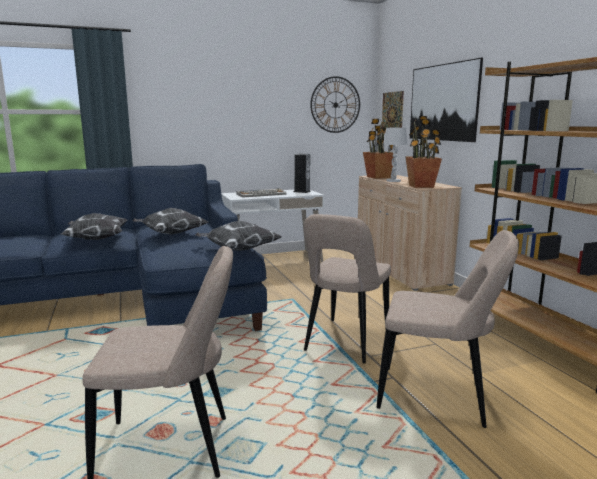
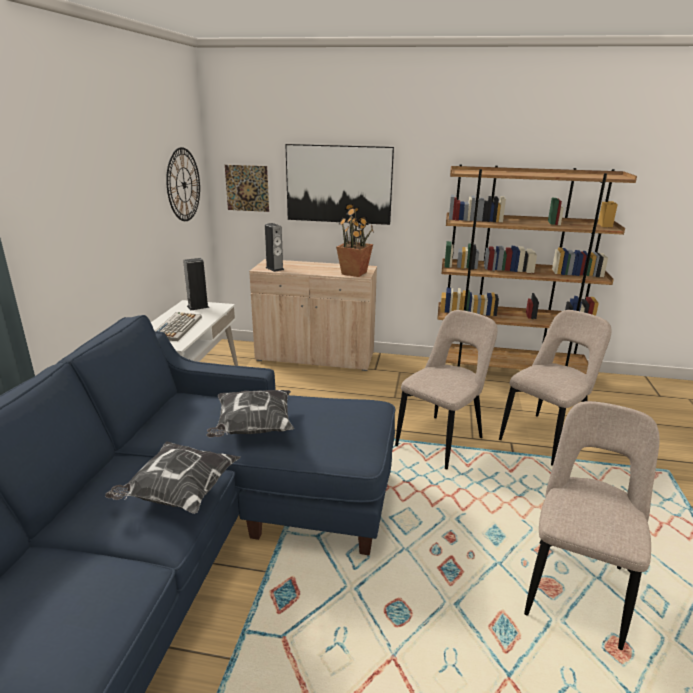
camera: 60 degrees left, 10 degrees up
(238, 250) = (368, 406): pillow -> none
(345, 342) = (442, 440): beige chair -> beige chair turned 105 degrees counterclockwise
(378, 177) = (274, 268): potted plant -> speaker
(393, 181) = (308, 271): white table lamp -> none

